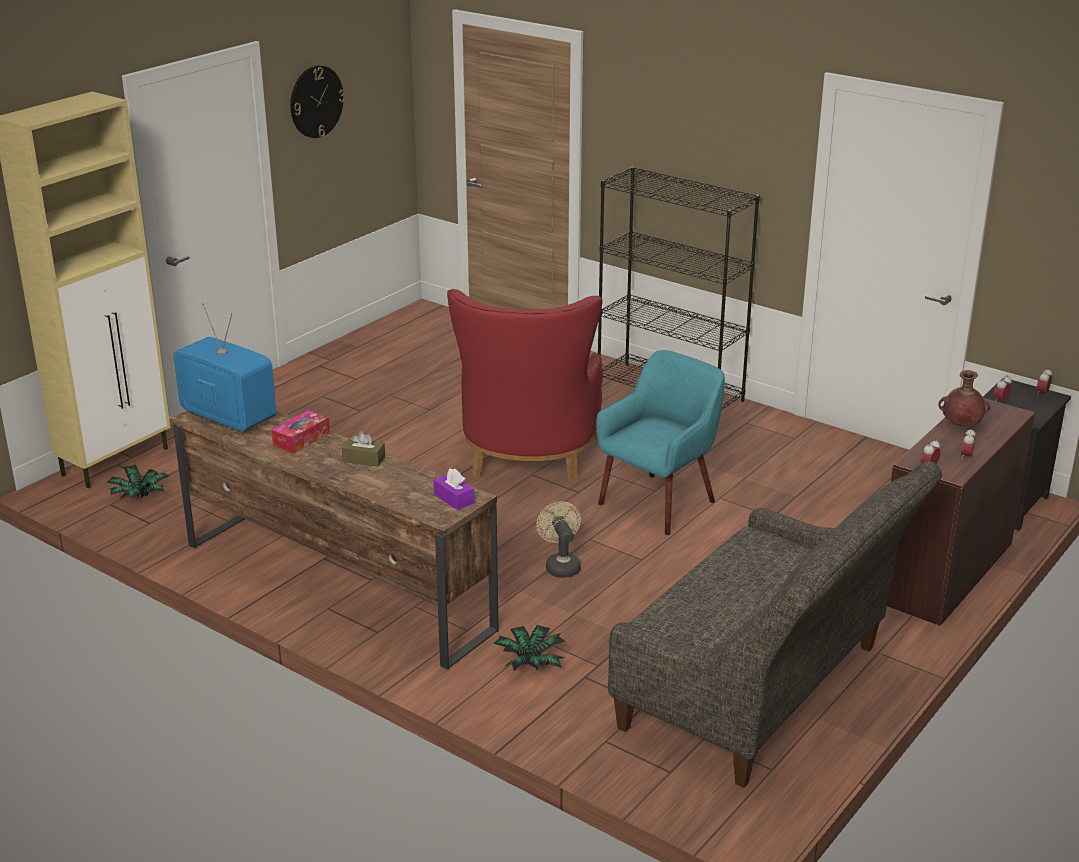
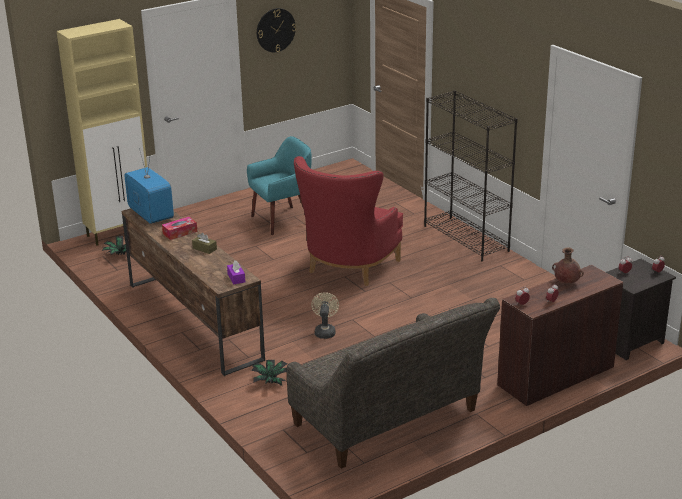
camera: 20 degrees right, 0 degrees up
(659, 502) = (409, 305): turquoise armchair -> turquoise armchair (282, 220)

